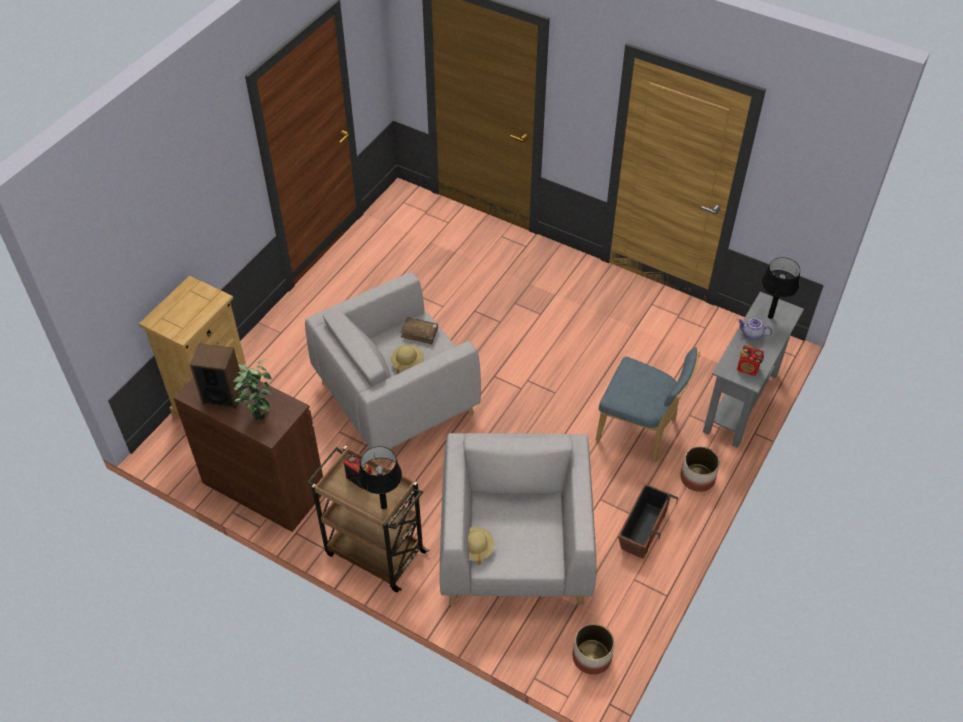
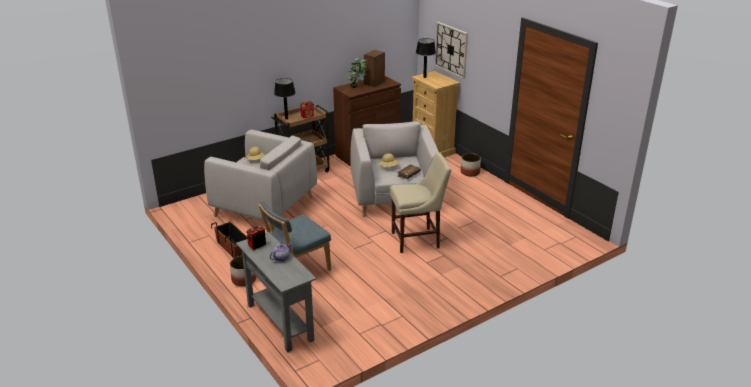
camera: 115 degrees right, 20 degrees down
(154, 256) = (451, 49): none -> wall clock
(496, 336) = (418, 240): none -> beige chair
(592, 657) = (187, 211): planter -> planter (469, 172)
(770, 316) = (289, 272): black table lamp -> black table lamp (424, 77)

